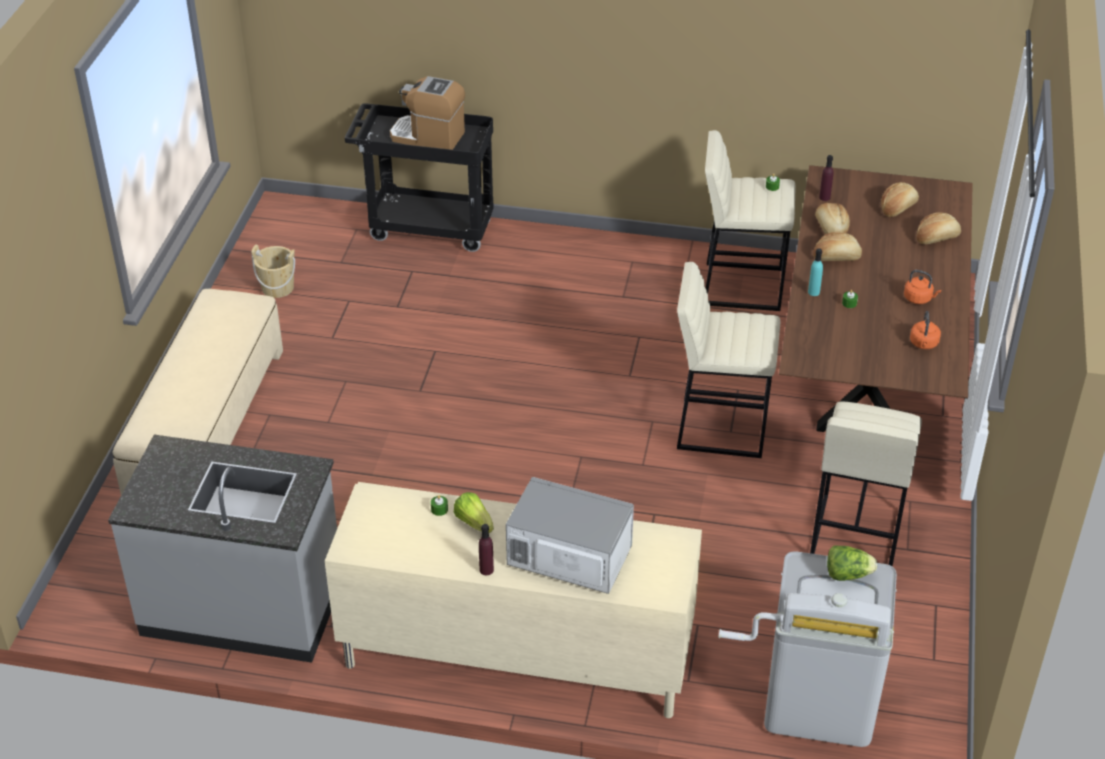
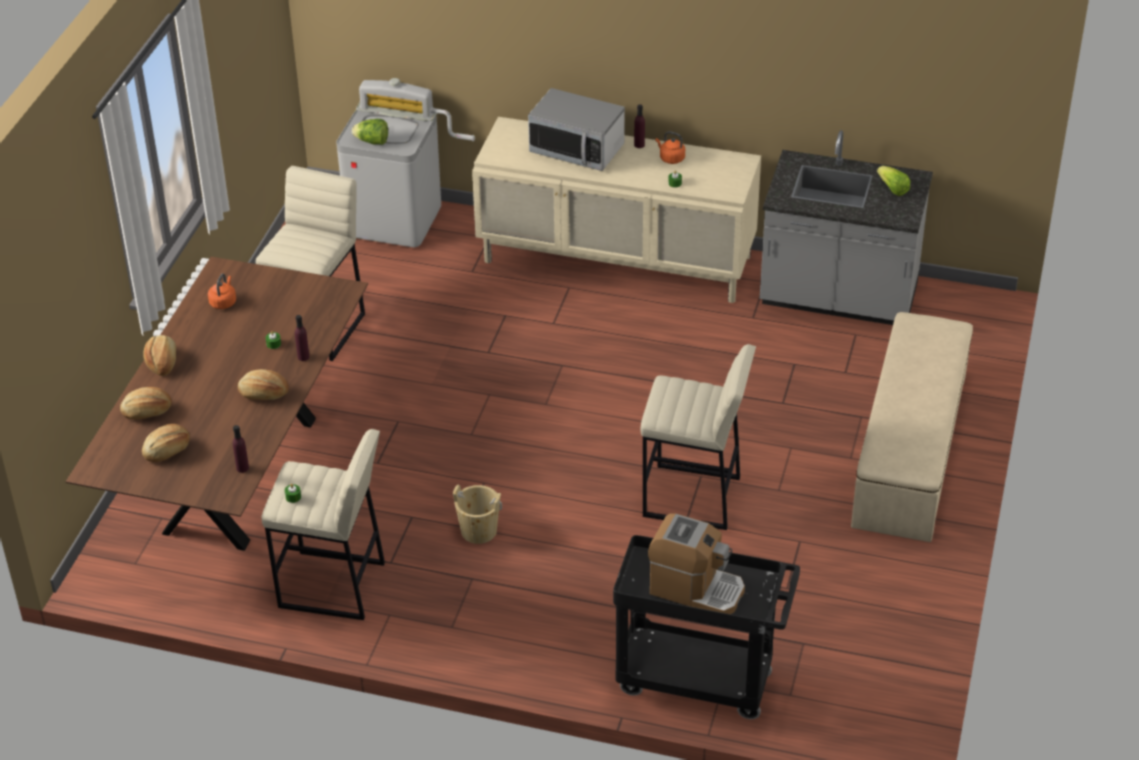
camera: 175 degrees left, 0 degrees up
(277, 288) = (873, 609): beige bucket -> beige bucket (479, 531)
(474, 522) = (647, 174): lettuce -> lettuce (892, 189)
(719, 427) = (408, 425): beige stool -> beige stool (694, 497)
(813, 292) = (303, 357): turquoise bottle -> purple bottle
(830, 228) = (254, 428): bread -> bread (163, 362)
(919, 299) = (203, 346): orange kettle -> orange kettle (670, 158)

